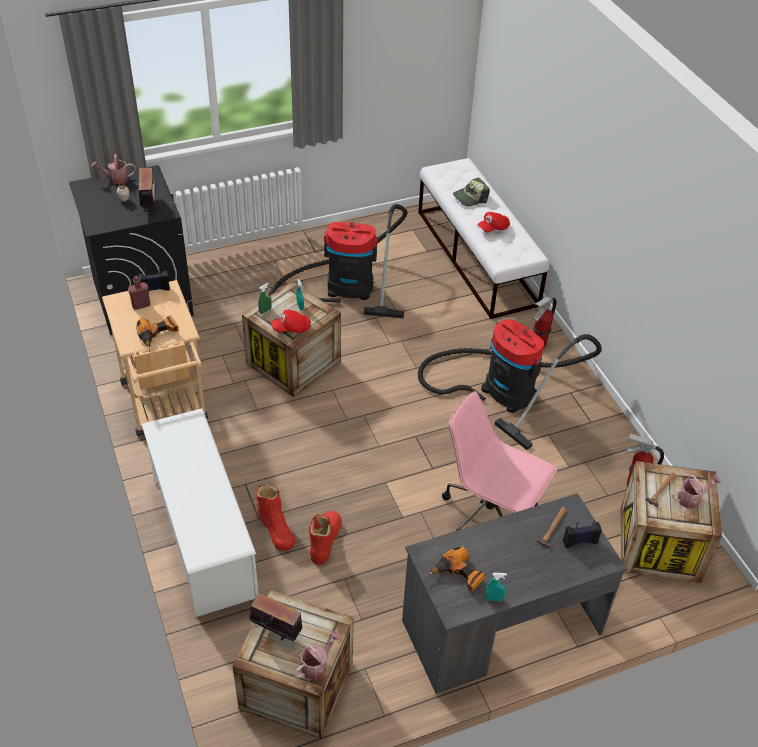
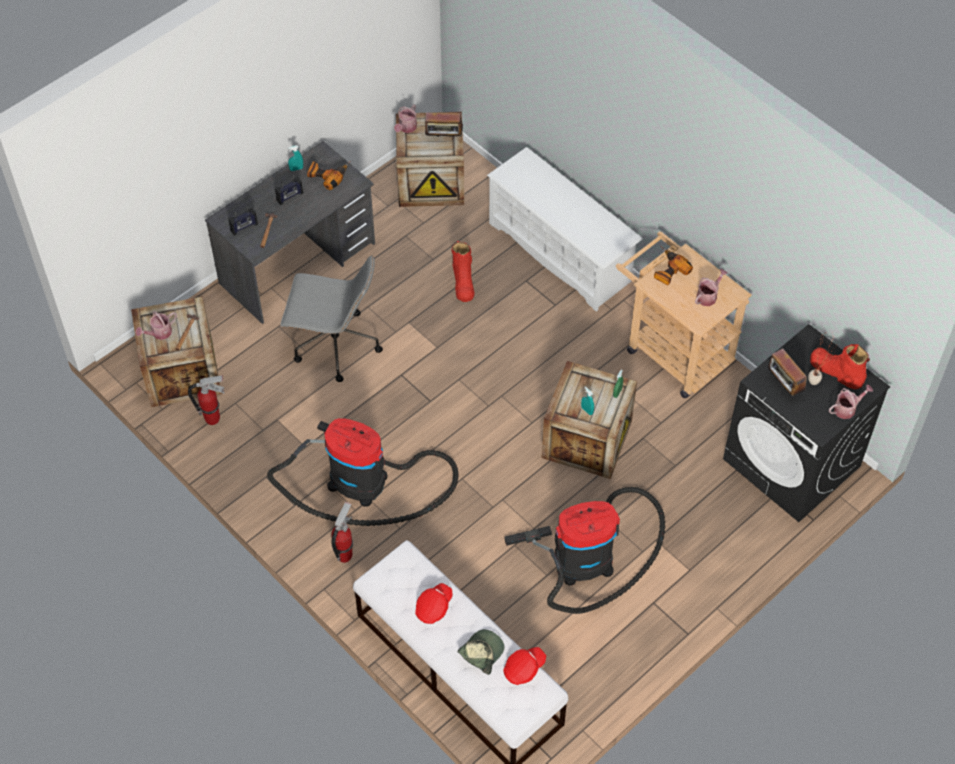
camera: 160 degrees right, 10 degrees up
(141, 305) = (708, 296): red bottle -> watering can
(155, 289) = (710, 317): radio -> radio (290, 197)
(276, 529) = (507, 277): red boot -> red boot (836, 371)
(291, 328) = (579, 381): red cap -> red cap (524, 669)
(489, 518) = (335, 345): pink office chair -> grey office chair

